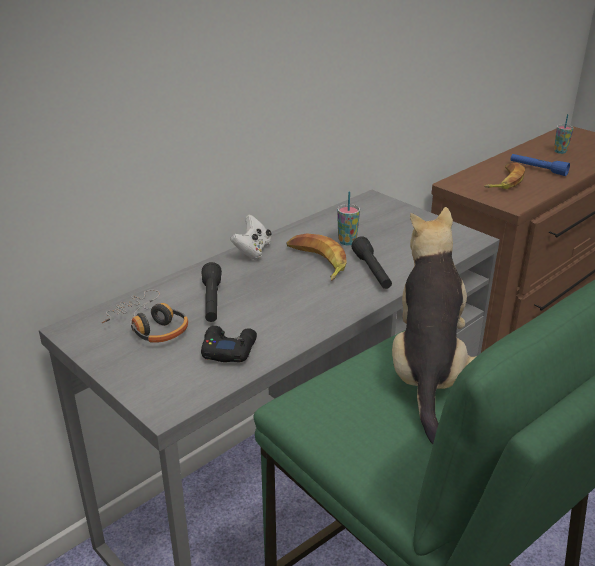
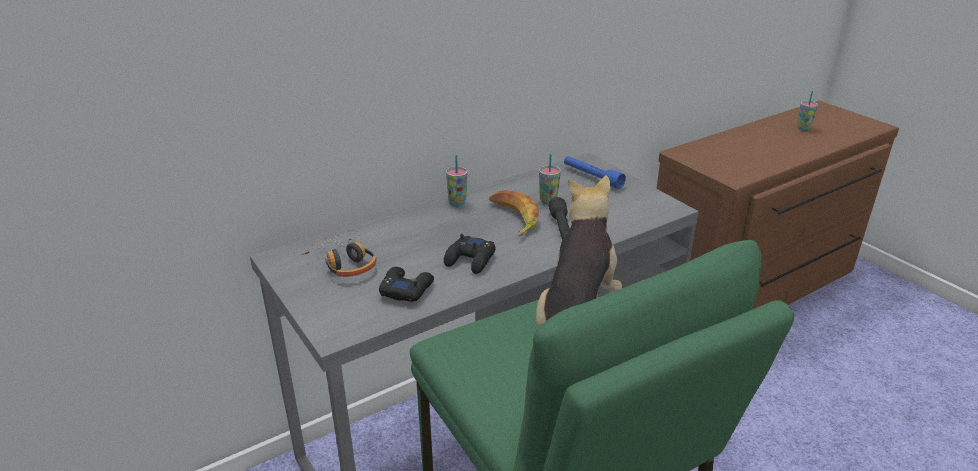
camera: 10 degrees right, 0 degrees up
(212, 301) = (405, 245): black flashlight -> none
(252, 251) = (457, 202): white game controller -> cup
(287, 311) = (470, 260): none -> black game controller
(504, 181) = (733, 154): banana -> none
(538, 169) = (773, 145): blue flashlight -> blue flashlight (592, 177)

